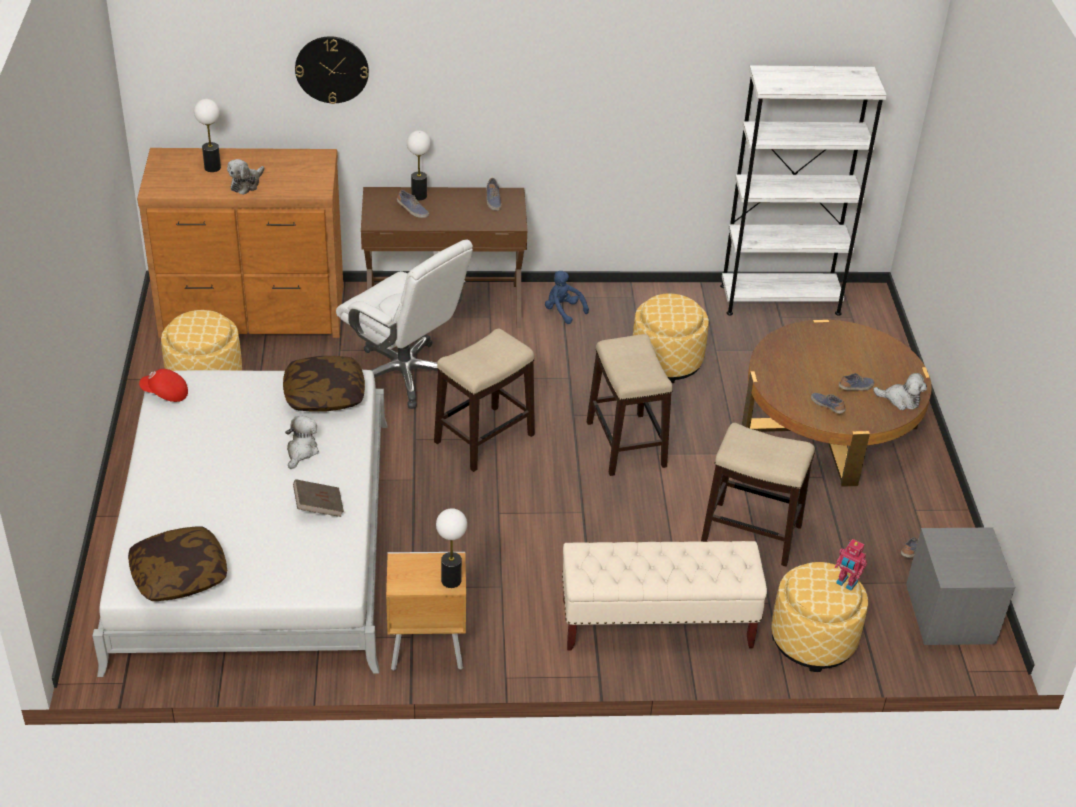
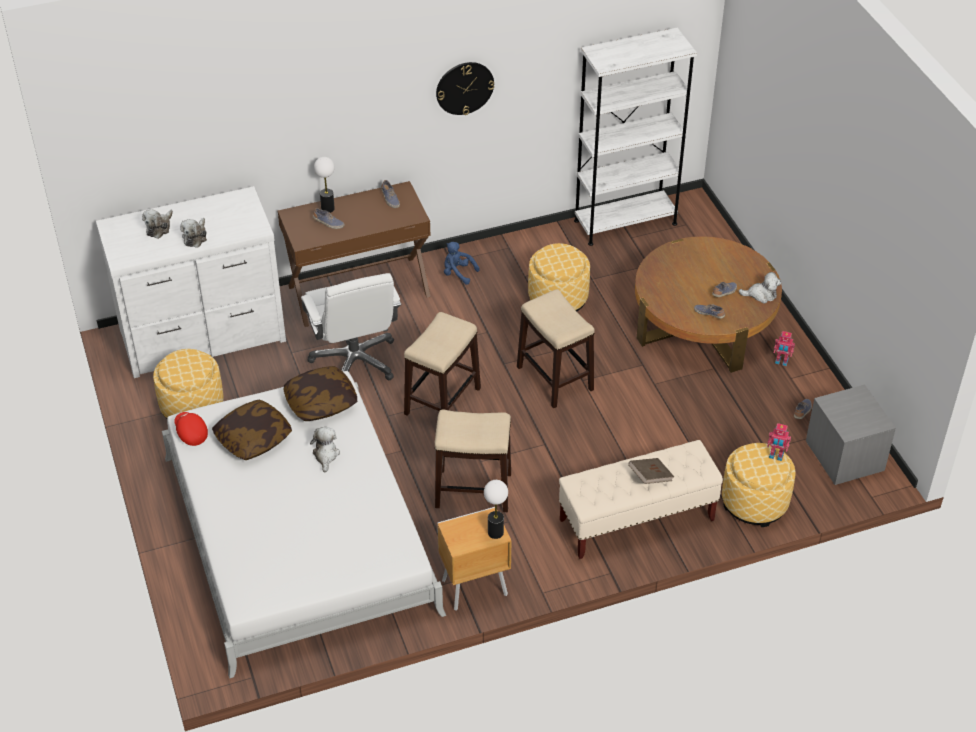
camera: 15 degrees left, 5 degrees up
(165, 393) = (190, 433): red cap -> red cap turned 60 degrees clockwise
(179, 575) = (281, 583): pillow -> pillow (253, 438)
(212, 167) = (159, 228): table lamp -> plush toy
(253, 313) = (204, 336): brown dresser -> white dresser
(318, 507) = (361, 498): brown book -> brown book (650, 477)
(332, 69) = (243, 123): wall clock -> wall clock (464, 88)
(405, 374) = (355, 361): white office chair -> white office chair turned 45 degrees clockwise
(750, 533) = (677, 429): stool -> stool (472, 490)
(910, 489) = (781, 362): none -> toy robot

